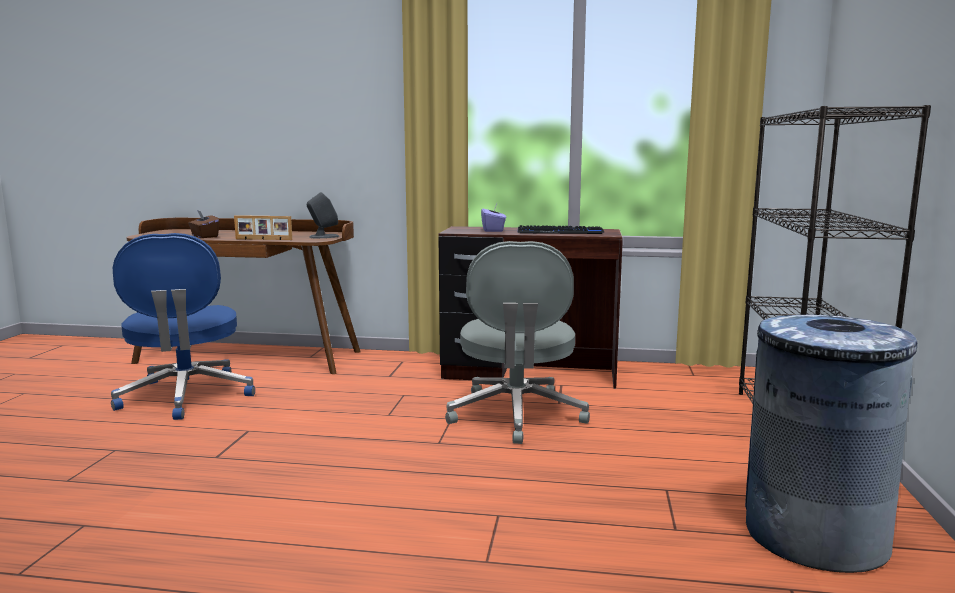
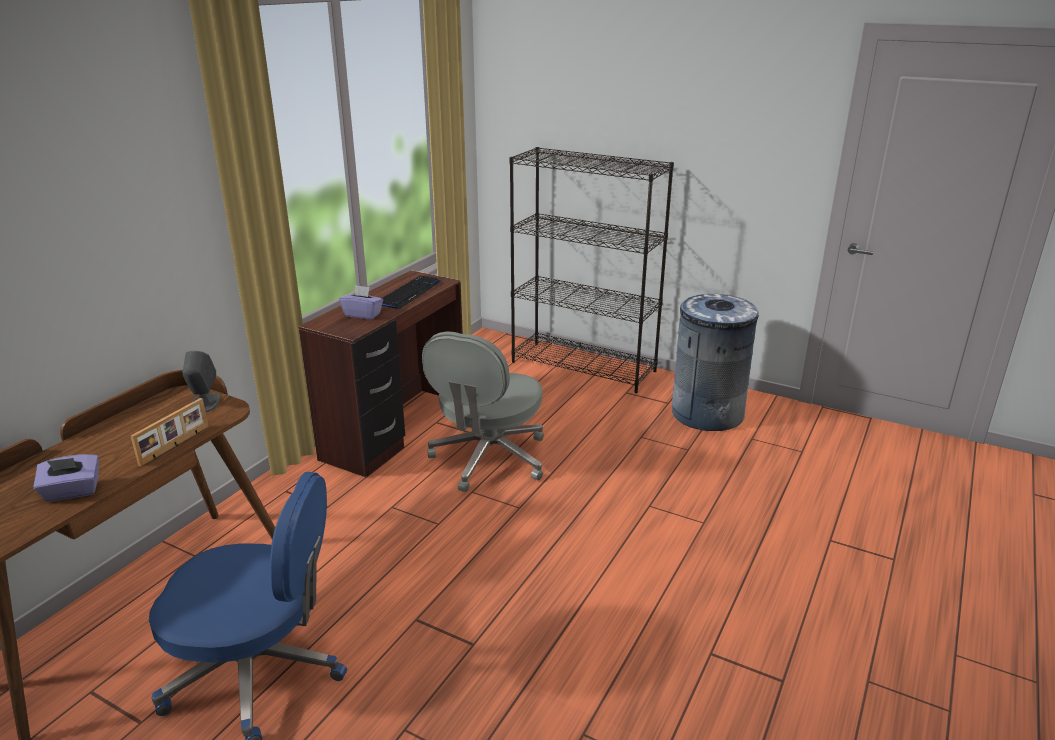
camera: 70 degrees left, 15 degrees up
(204, 236) = (72, 492): brown tissue box -> purple tissue box
(516, 416) = (488, 459): grey office chair -> grey office chair turned 90 degrees clockwise

